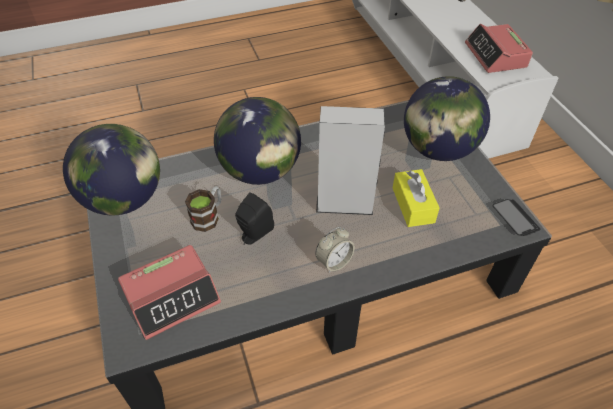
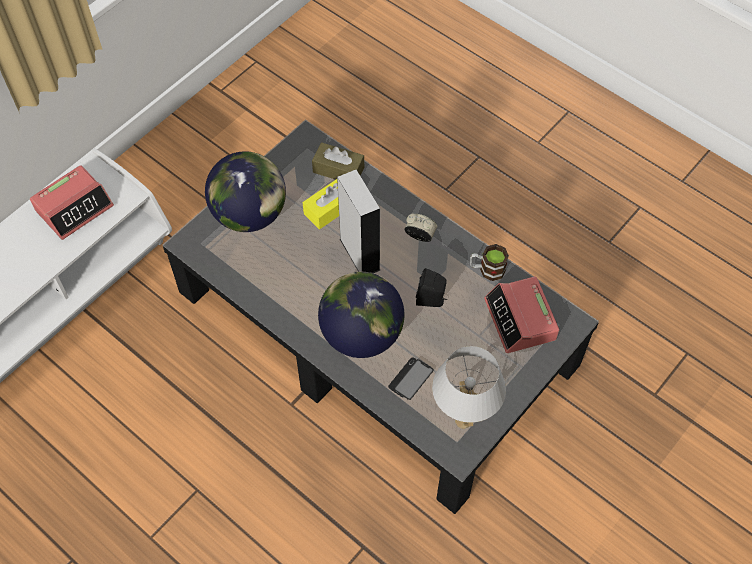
camera: 120 degrees left, 10 degrees up
(125, 199) = (463, 421): globe -> white table lamp
(172, 296) = (520, 320): alarm clock -> alarm clock turned 135 degrees counterclockwise
(208, 216) = (436, 343): mug -> mug (487, 269)
(462, 232) = (338, 170): none -> brown tissue box
(515, 218) = (302, 143): phone -> phone (410, 379)

